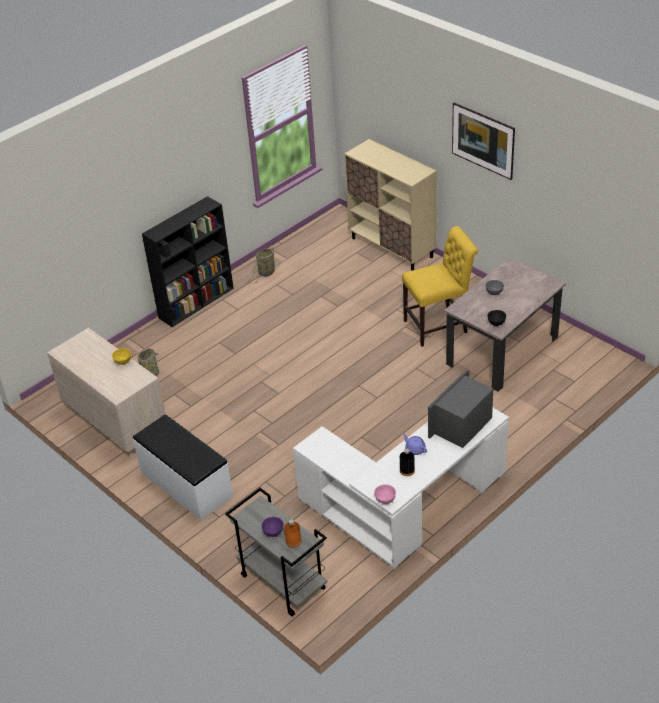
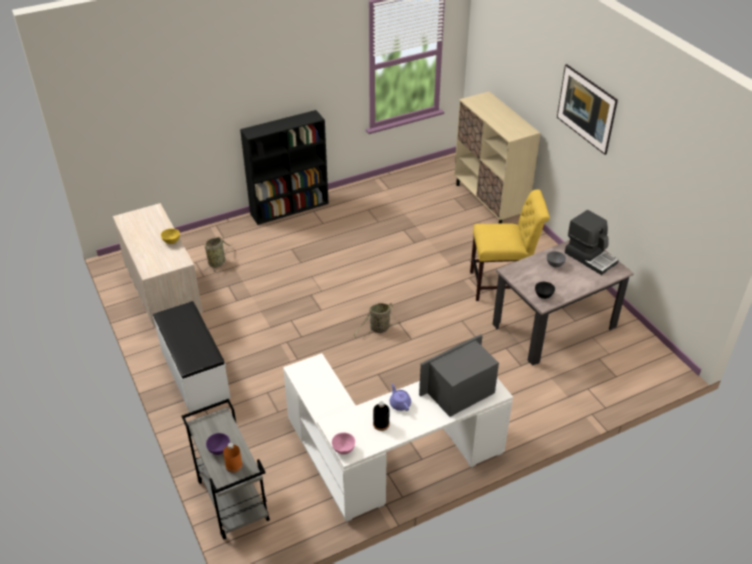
camera: 15 degrees right, 0 degrees up
(266, 273) = (363, 197): basket -> basket (378, 329)
(523, 278) = (590, 257): none -> coffee machine

